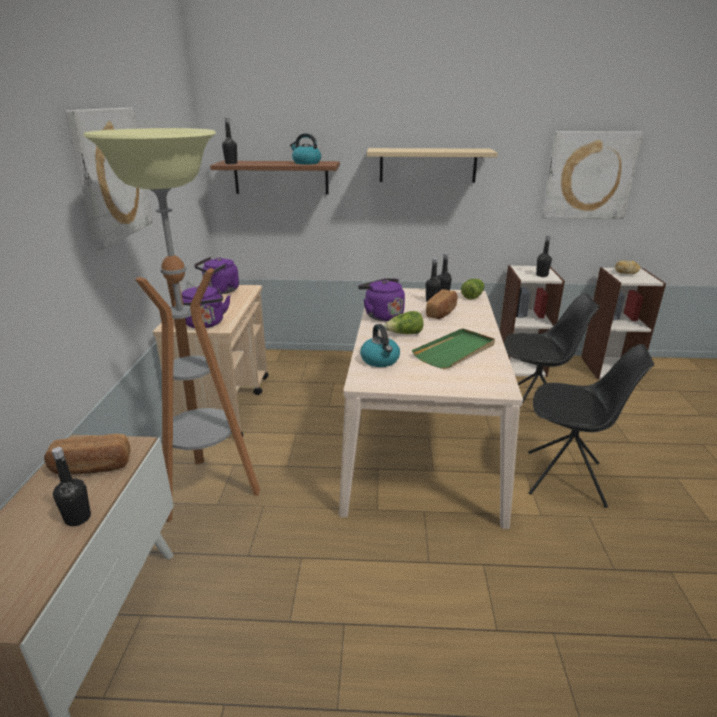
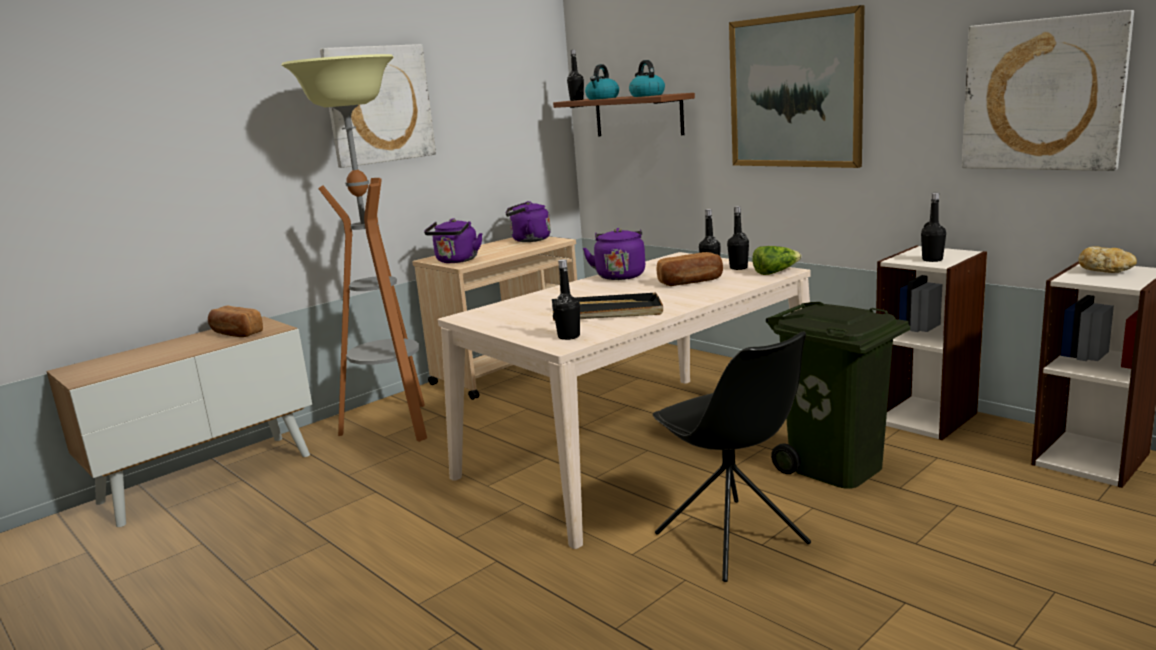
camera: 45 degrees right, 10 degrees down
(78, 518) = (182, 353): black bottle -> black bottle (569, 336)
(380, 360) = (520, 306): kettle -> kettle (602, 98)
(404, 334) = (598, 292): lettuce -> none
(428, 165) = (795, 91): beige shelf -> picture
(455, 351) = (606, 312): green tray -> black tray
(534, 411) = (834, 468): black chair -> green trash can

